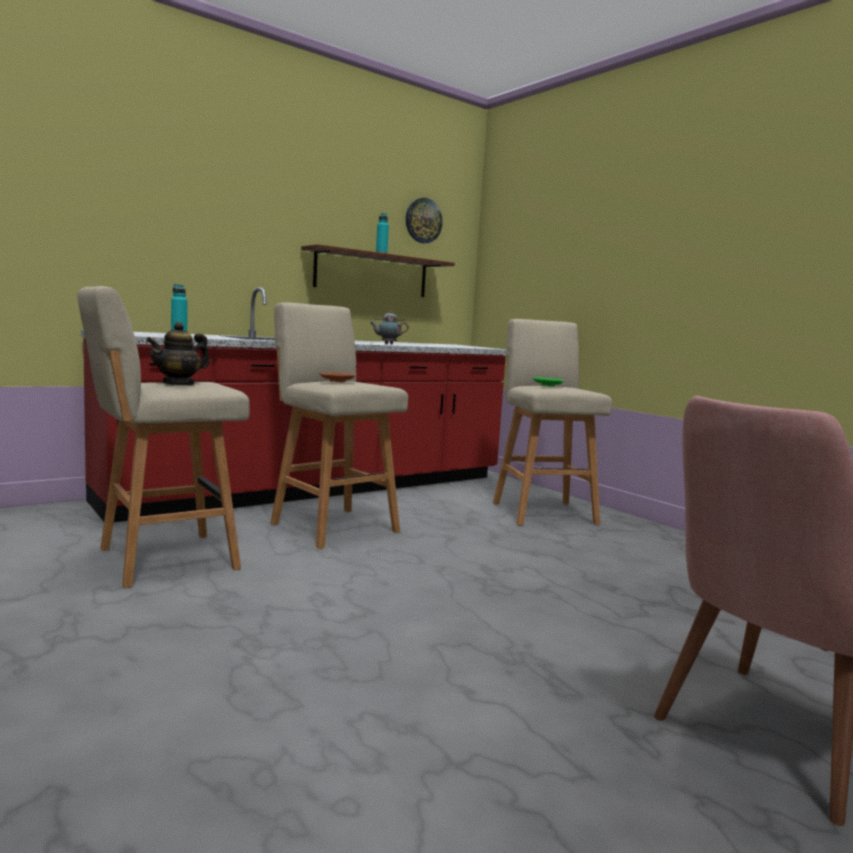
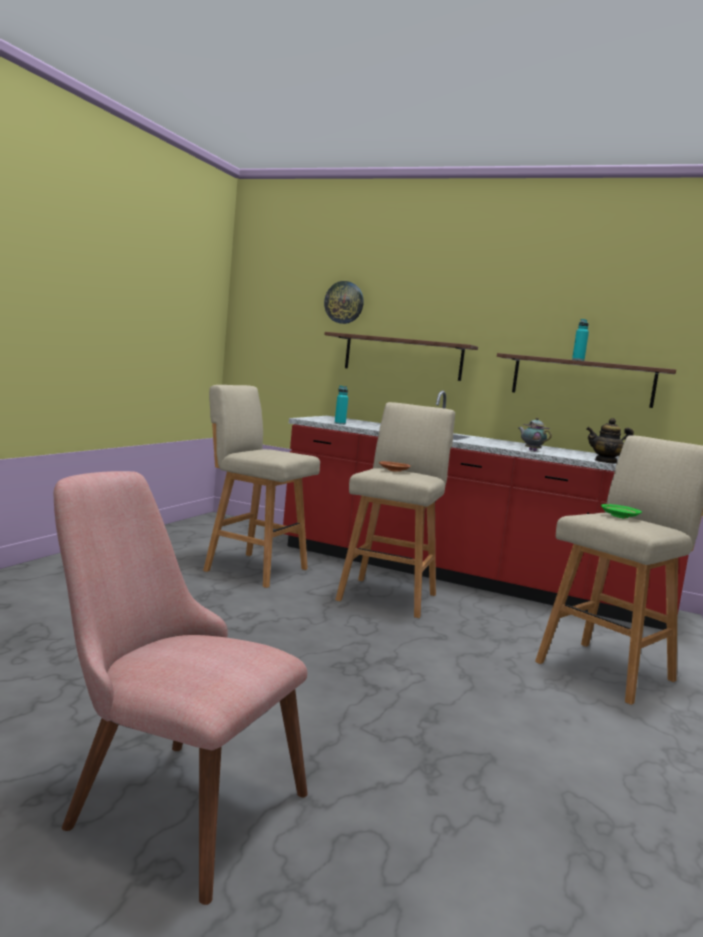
camera: 60 degrees right, 0 degrees up
(179, 384) = (270, 451): teapot -> teapot (606, 461)
(185, 246) = (403, 357): none -> brown shelf
(423, 220) = (660, 322): wall clock -> wall clock (344, 302)

